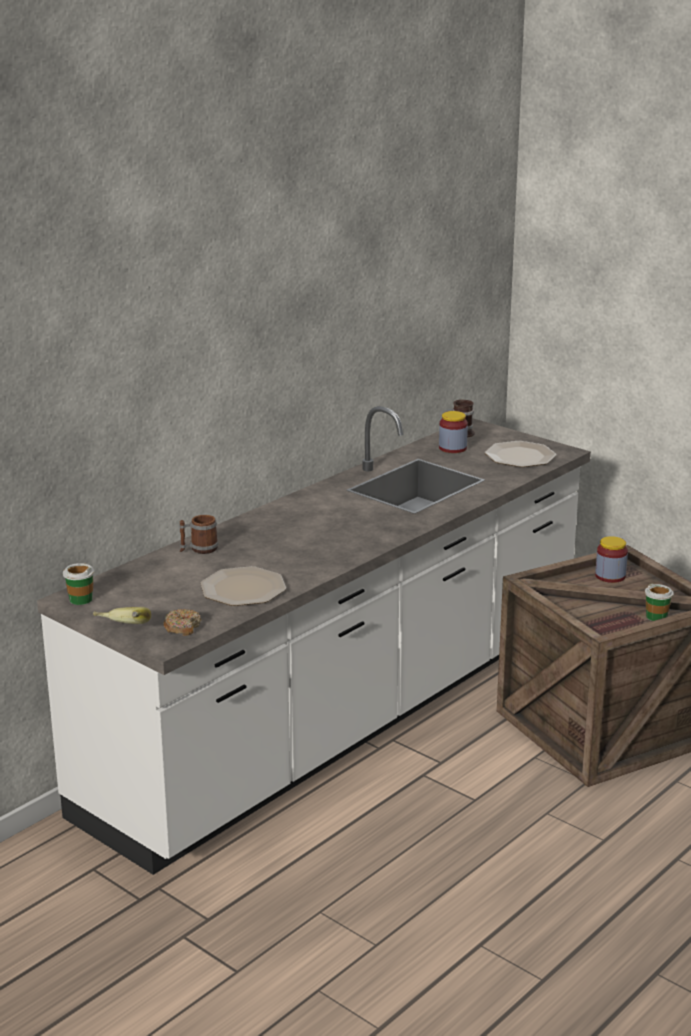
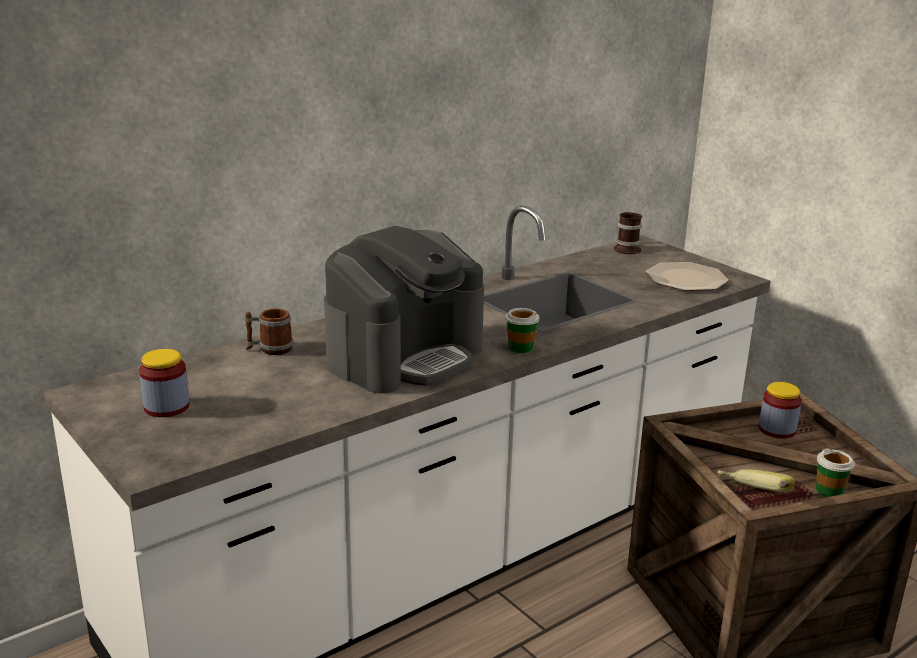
camera: 10 degrees right, 0 degrees up
(80, 599) = (93, 396): cup -> cup (520, 347)
(121, 631) = (109, 444): banana -> banana (752, 497)
(182, 628) = (186, 448): donut -> none
(243, 588) = (292, 403): plate -> none
(313, 544) = (405, 356): none -> coffee machine
(452, 448) = (611, 264): jar -> jar (166, 407)

